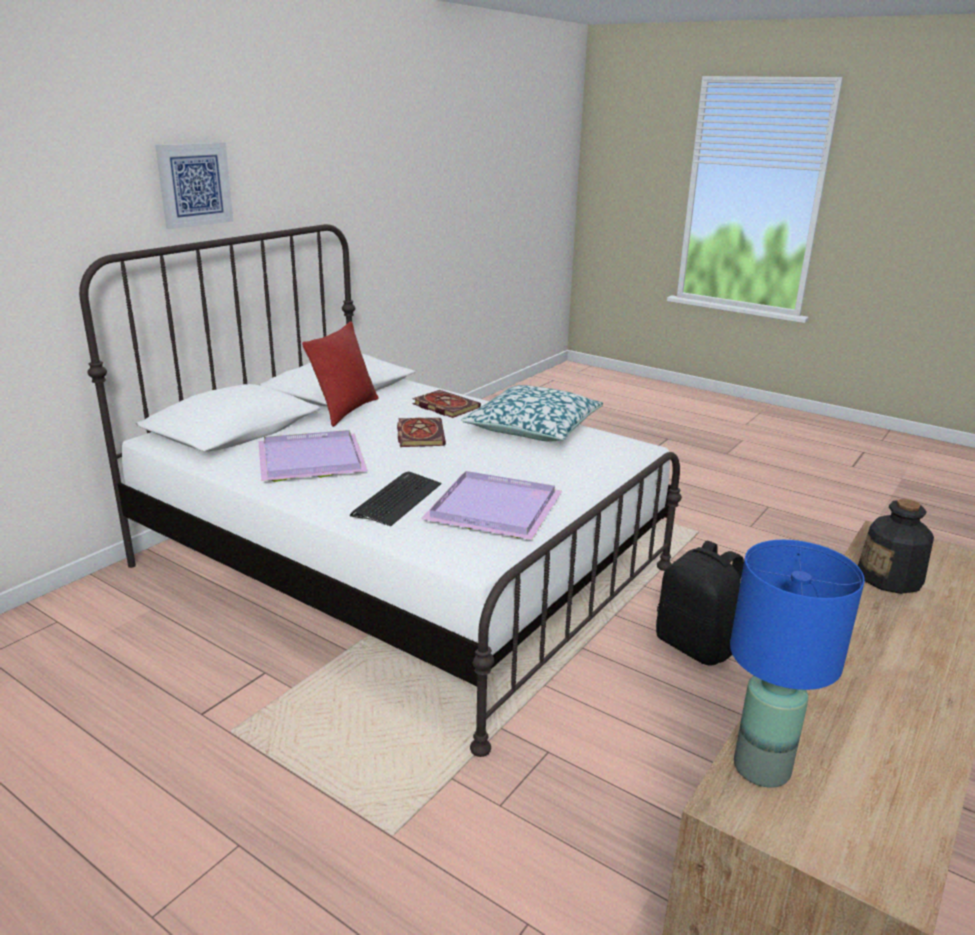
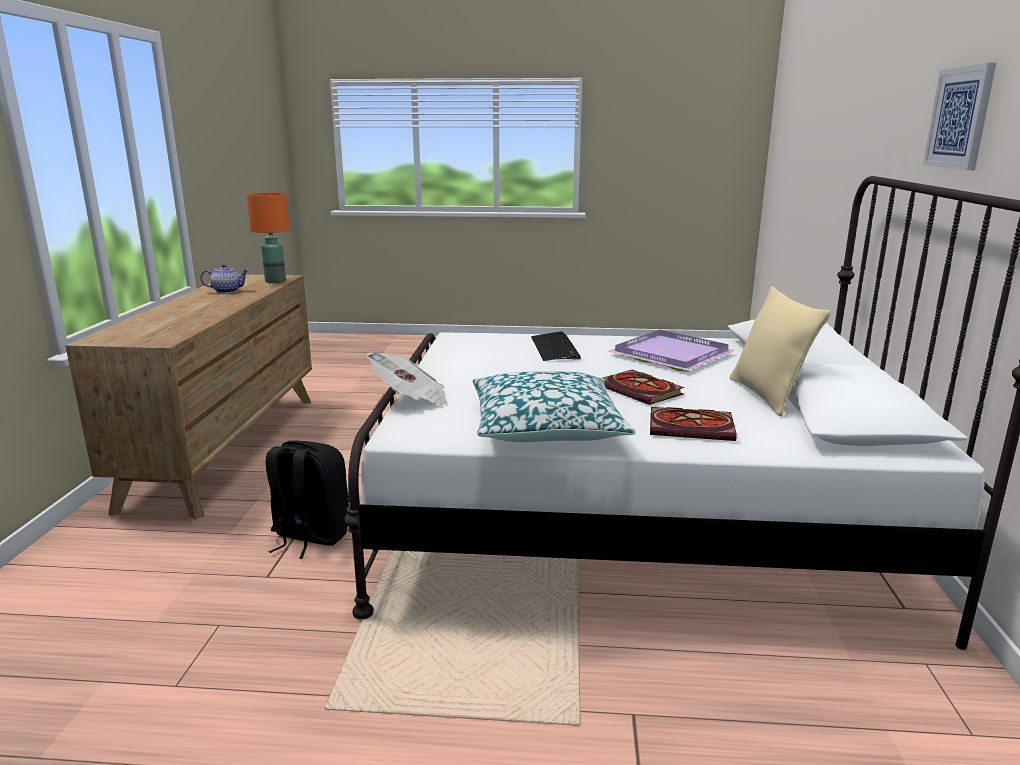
camera: 150 degrees right, 5 degrees down
(346, 410) = (767, 396): red pillow -> beige pillow
(495, 510) = (478, 356): purple tray -> none
(612, 472) = (411, 399): none -> newspaper
(763, 767) = (275, 281): blue table lamp -> orange table lamp
(872, 725) = (227, 291): none -> teapot
(890, 578) = (180, 324): bottle -> none

